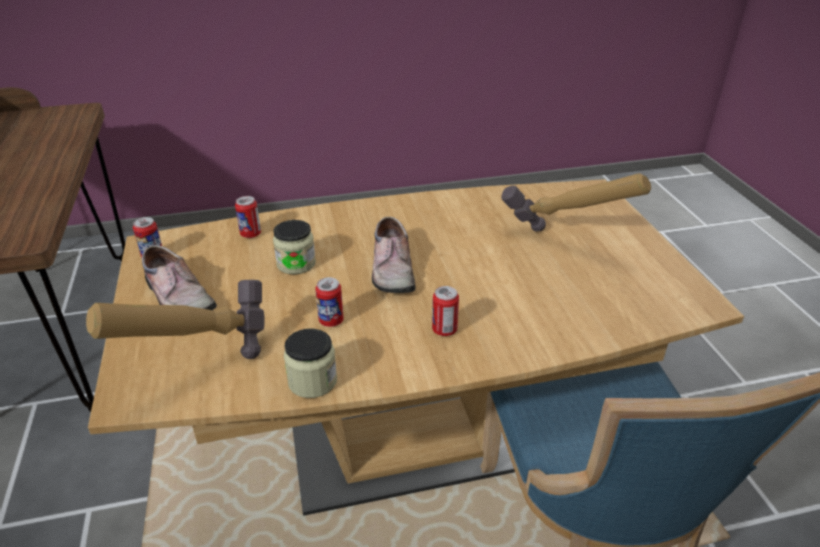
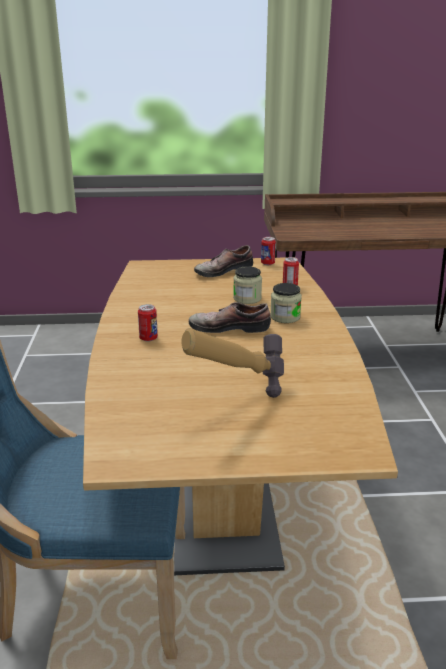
camera: 100 degrees right, 10 degrees down
(201, 369) = (154, 277): hammer -> none
(312, 381) = (126, 300): jar -> jar (285, 317)
(331, 321) = (177, 306): can -> none

